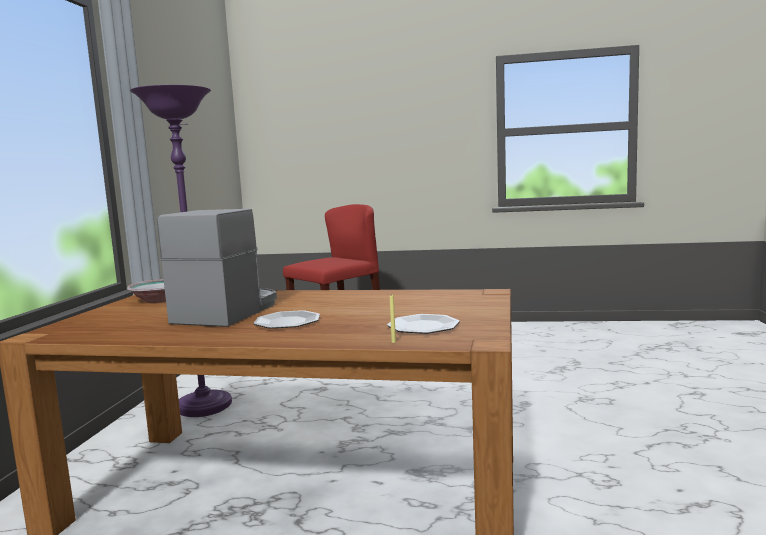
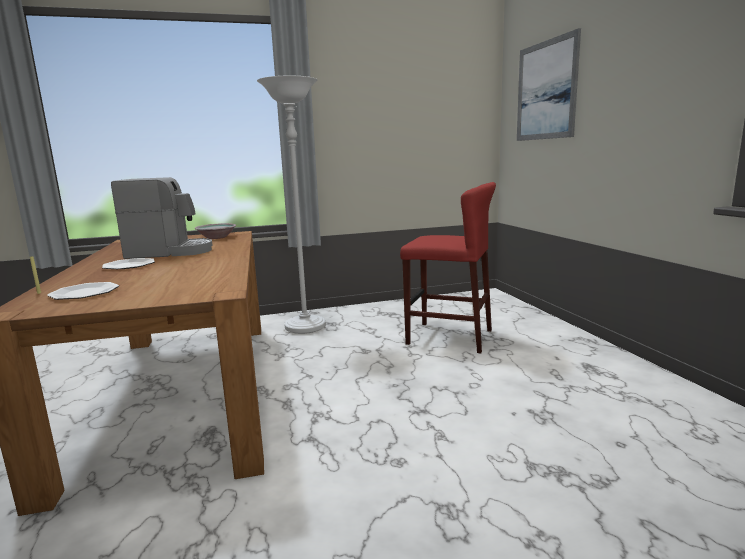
camera: 65 degrees right, 5 degrees up
(204, 407) = (305, 327): purple floor lamp -> white floor lamp
(310, 128) = (546, 90): none -> picture

